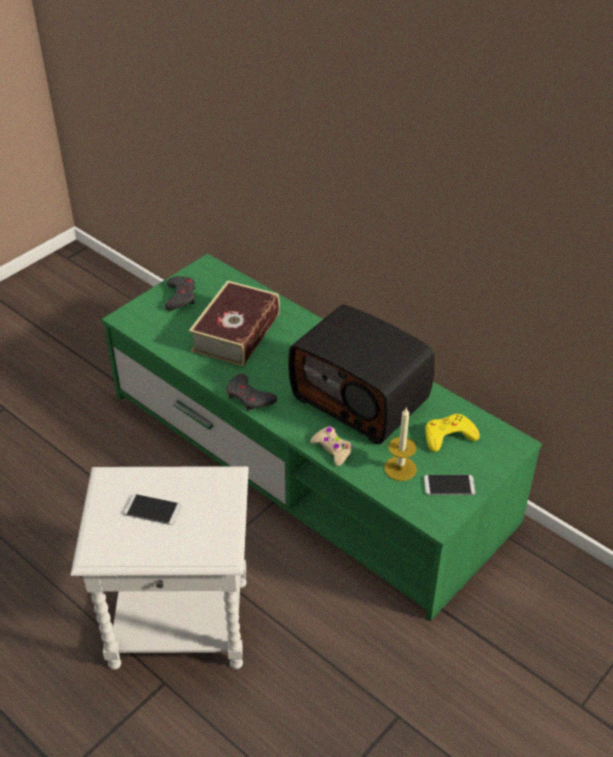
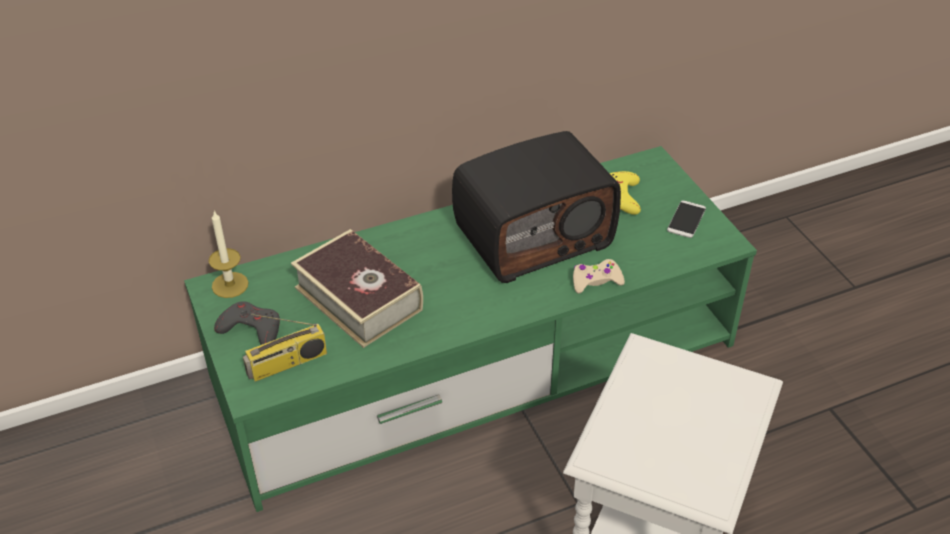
camera: 65 degrees left, 0 degrees up
(152, 510) = (667, 428): phone -> none
(157, 323) = (287, 364): none -> radio
(249, 397) = (477, 320): grey game controller -> none
(400, 468) = (648, 243): candle -> candle (230, 285)

